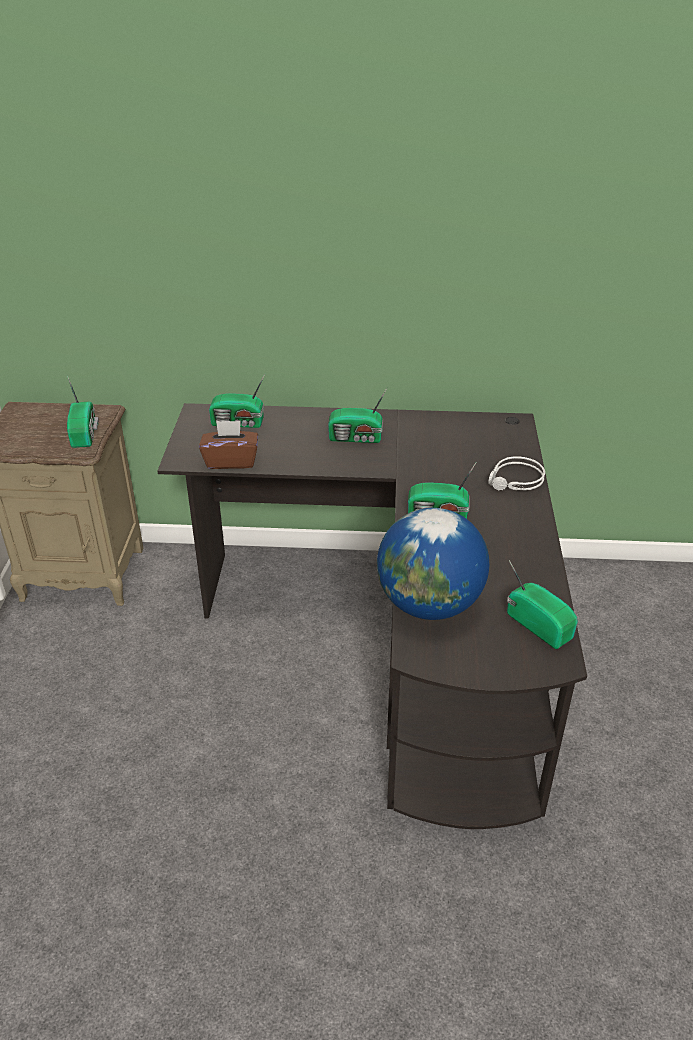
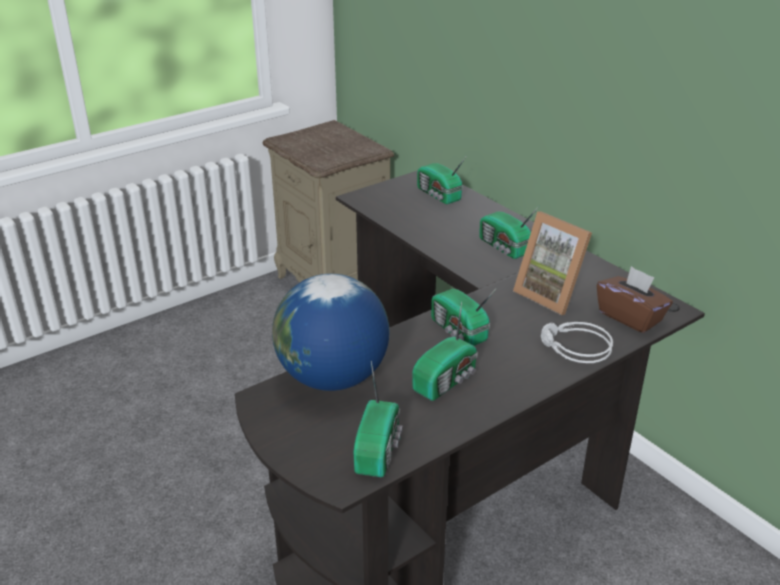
camera: 50 degrees right, 5 degrees down
(85, 433) = (340, 156): radio -> radio (447, 380)
(231, 461) = (388, 214): brown tissue box -> brown tissue box (630, 317)
(443, 454) = (551, 294): none -> picture frame

